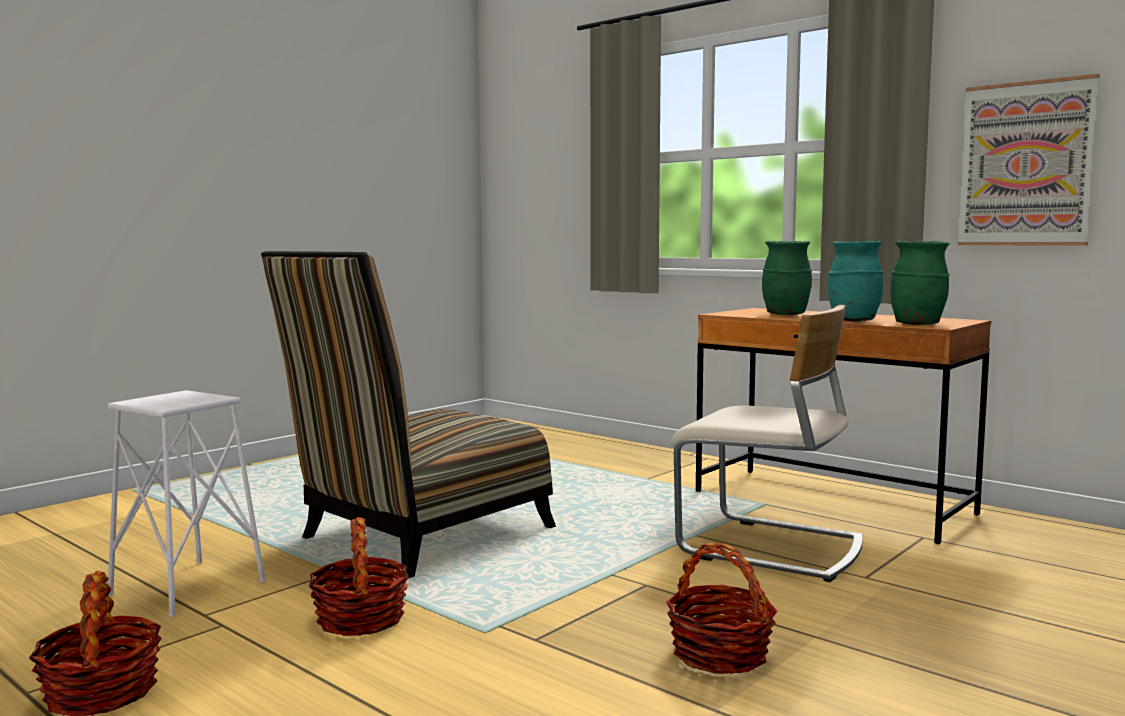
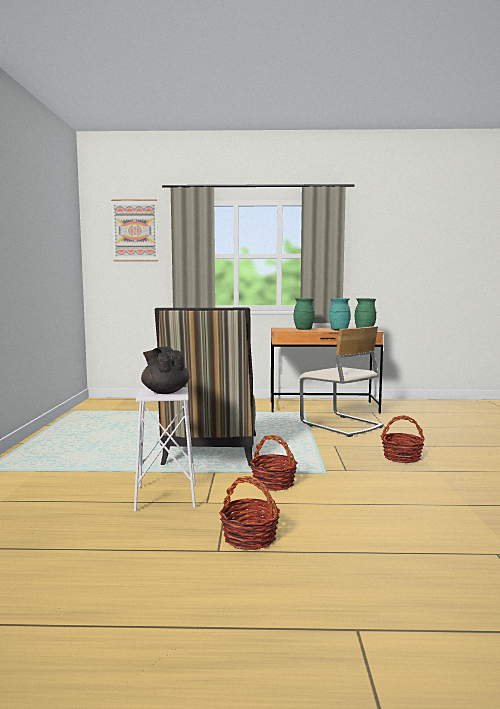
camera: 40 degrees left, 0 degrees up
(175, 400) = (165, 392): none -> black teapot
(770, 548) = (340, 425): beige chair -> beige chair turned 60 degrees clockwise
(1026, 164) = (375, 268): picture -> picture (135, 230)

